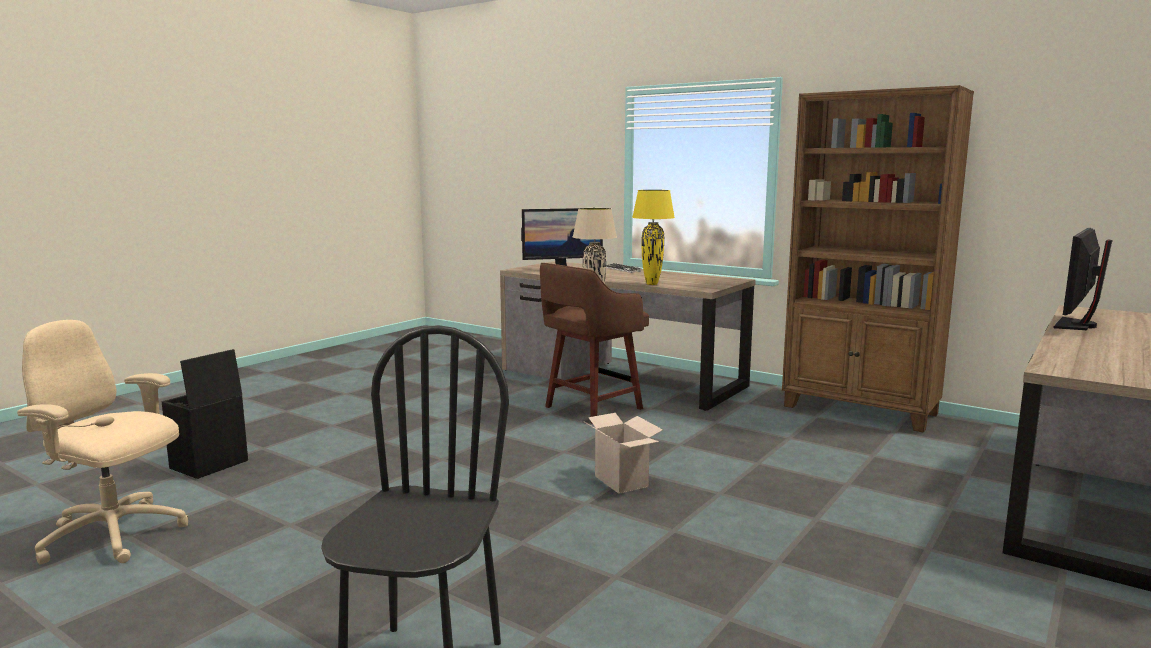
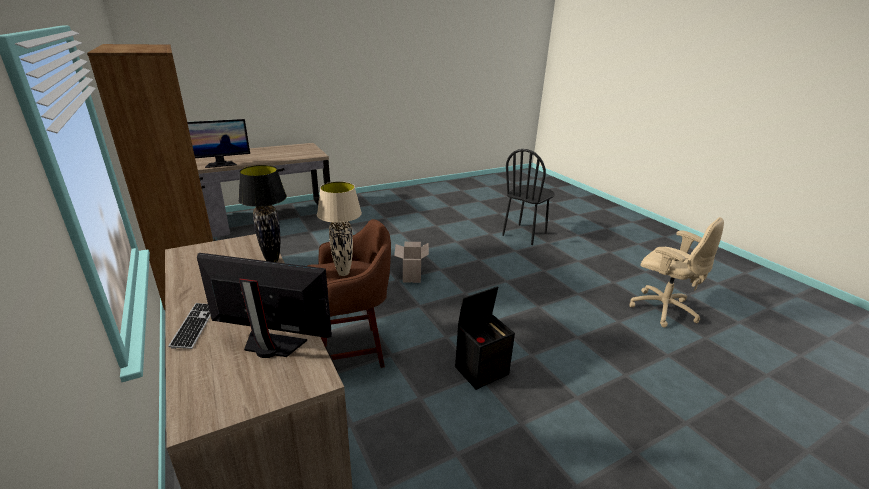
camera: 155 degrees left, 15 degrees up
(208, 465) = (655, 362): black storage box -> black storage box (482, 370)
(652, 284) = (272, 261): yellow table lamp -> black table lamp

